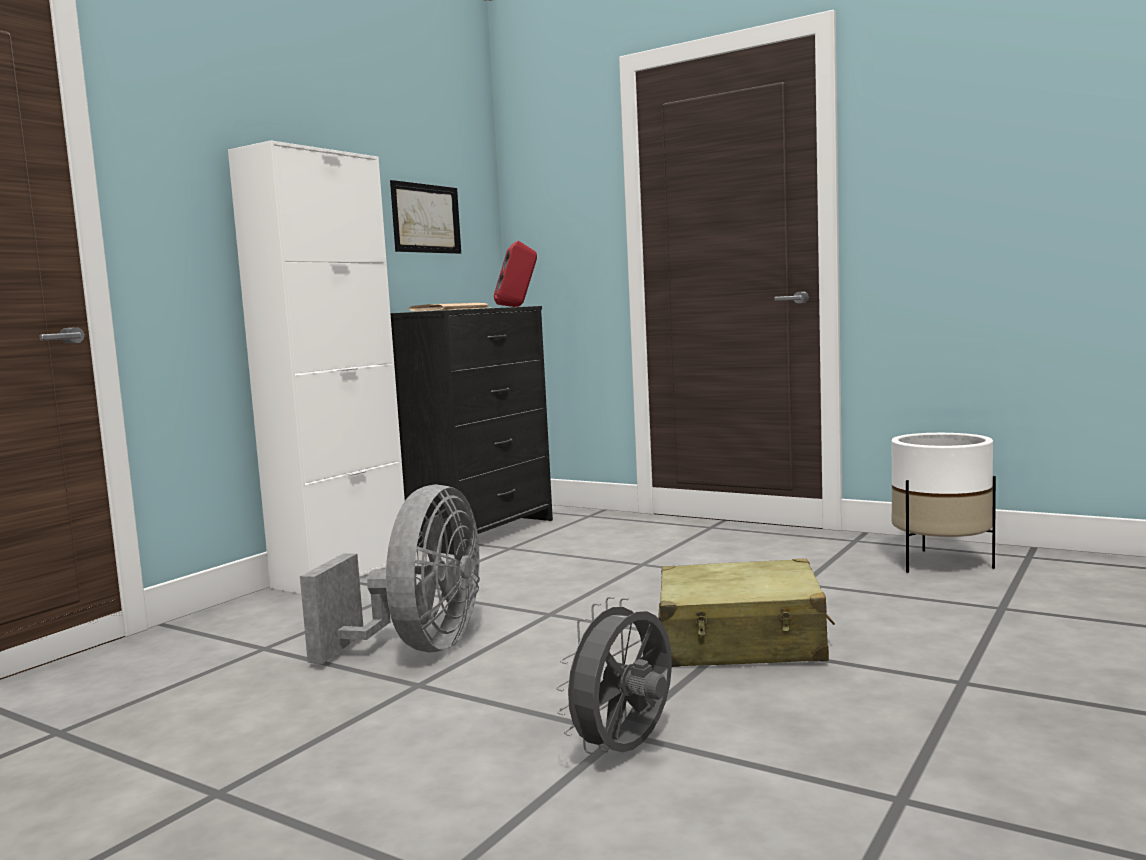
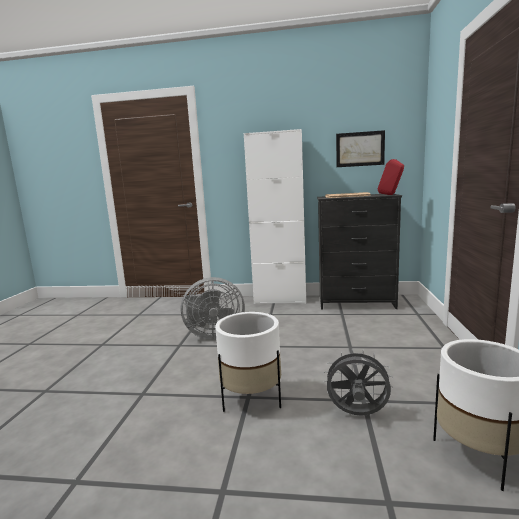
camera: 65 degrees right, 5 degrees up
(626, 752) = (126, 399): grey fan -> grey fan (357, 414)
(741, 642) = (251, 400): beige suitcase -> white planter

